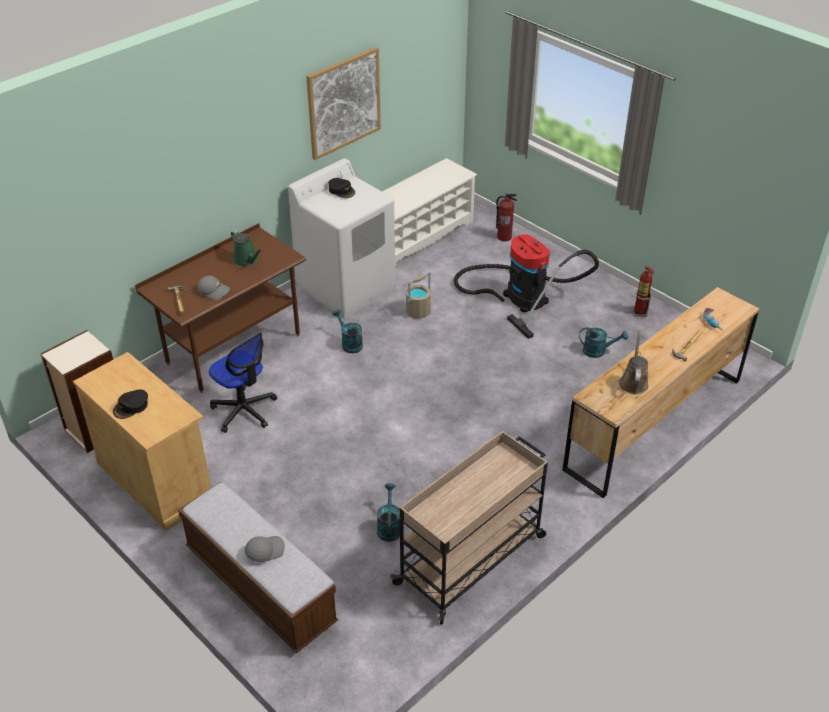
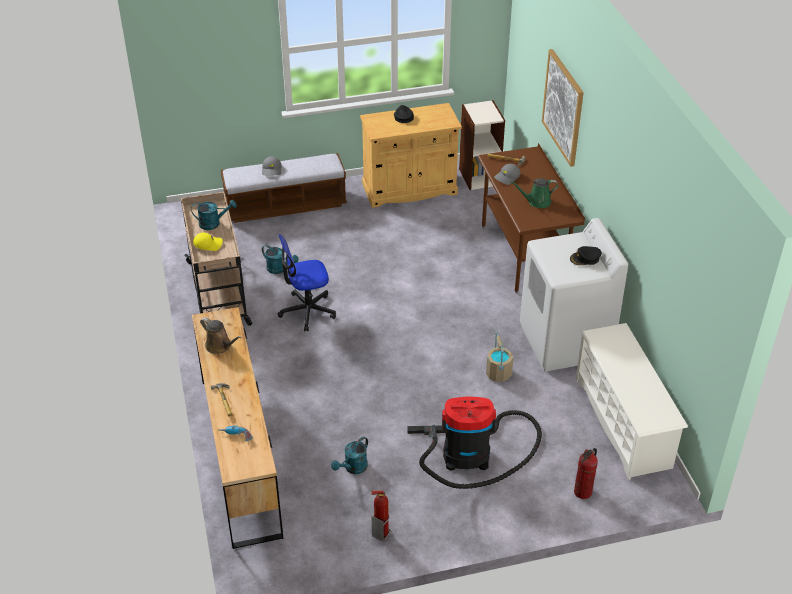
camera: 120 degrees right, 0 degrees up
(244, 410) = (446, 241): office chair -> office chair (307, 311)
(343, 103) = (645, 220): picture -> picture (563, 107)
(349, 343) = (484, 317): turquoise watering can -> turquoise watering can (213, 223)
(494, 484) = (208, 244): none -> yellow cap

